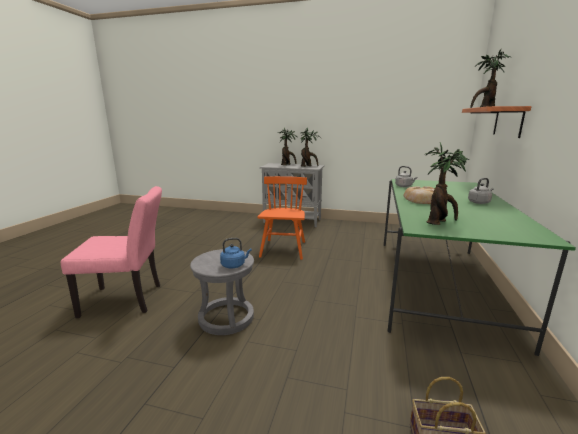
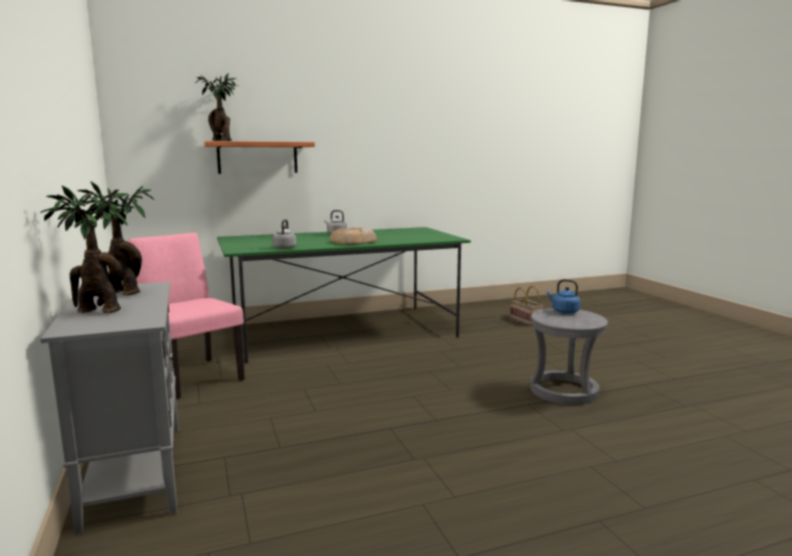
camera: 125 degrees left, 5 degrees down
(128, 299) = (675, 463): pink chair -> pink chair (191, 375)
(283, 249) = (347, 421): orange chair -> none
(439, 222) = (427, 237): potted plant -> none

